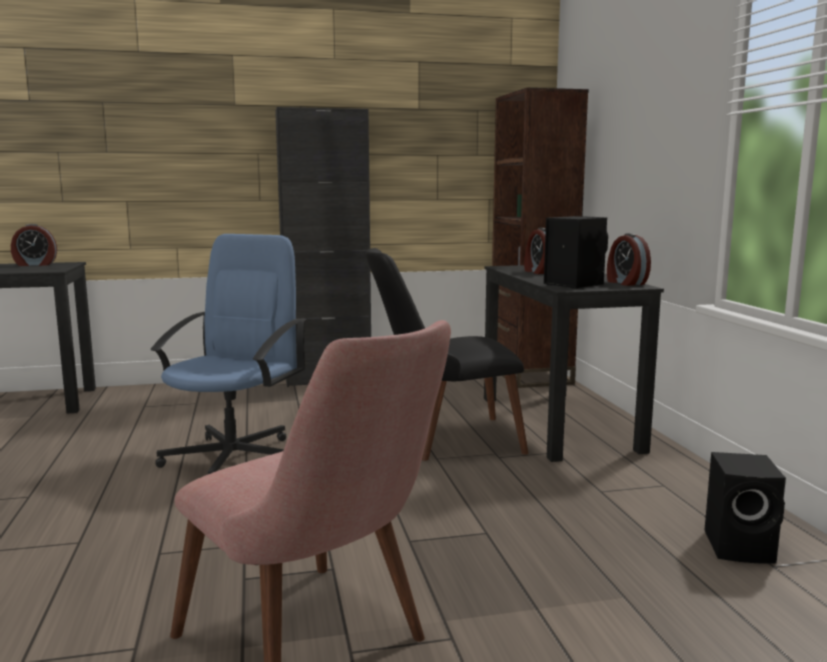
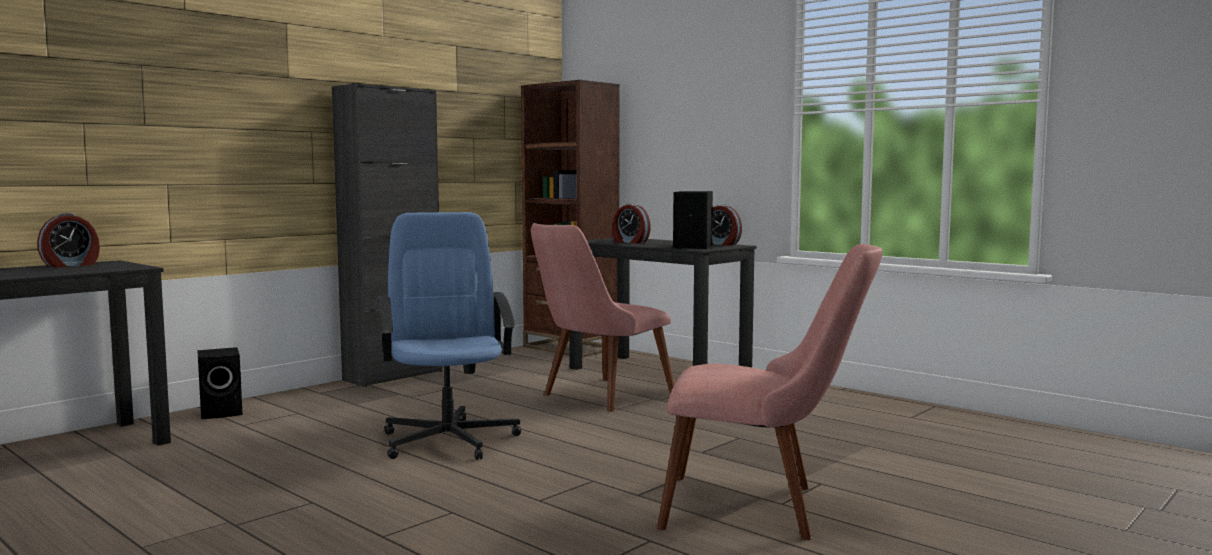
camera: 35 degrees left, 5 degrees down
(444, 439) = (597, 397): black chair -> pink chair
(741, 547) = (883, 413): black speaker -> black speaker (223, 412)

